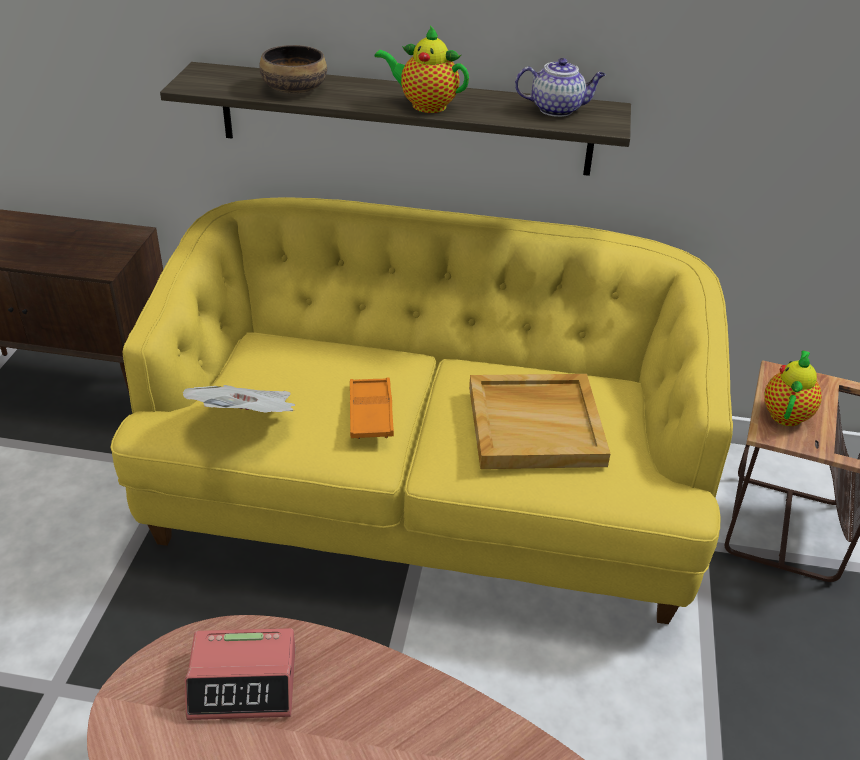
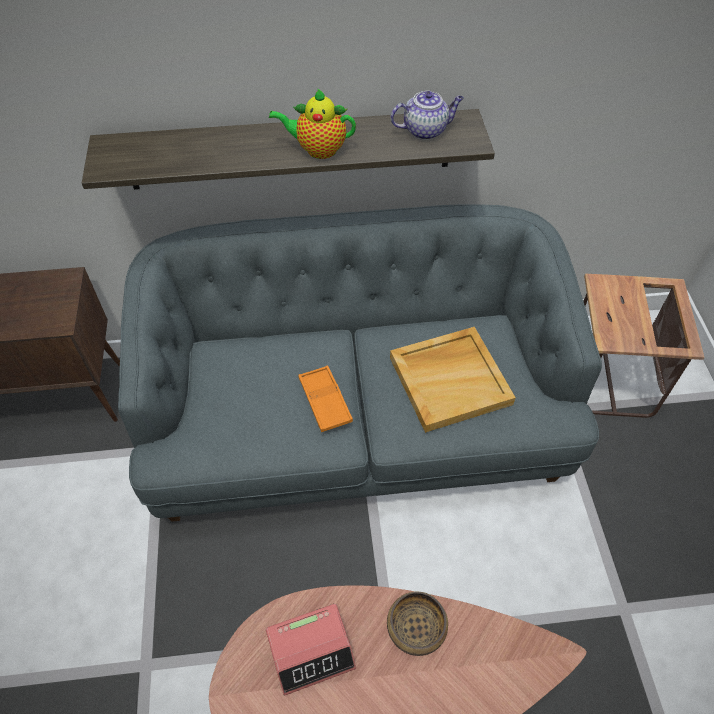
camera: 15 degrees left, 15 degrees up
(248, 420) = (234, 434): newspaper -> none
(293, 88) = (198, 152): bowl -> bowl (415, 628)
(426, 499) = (357, 425): yellow sofa -> grey sofa
(786, 413) = (616, 319): teapot -> none

